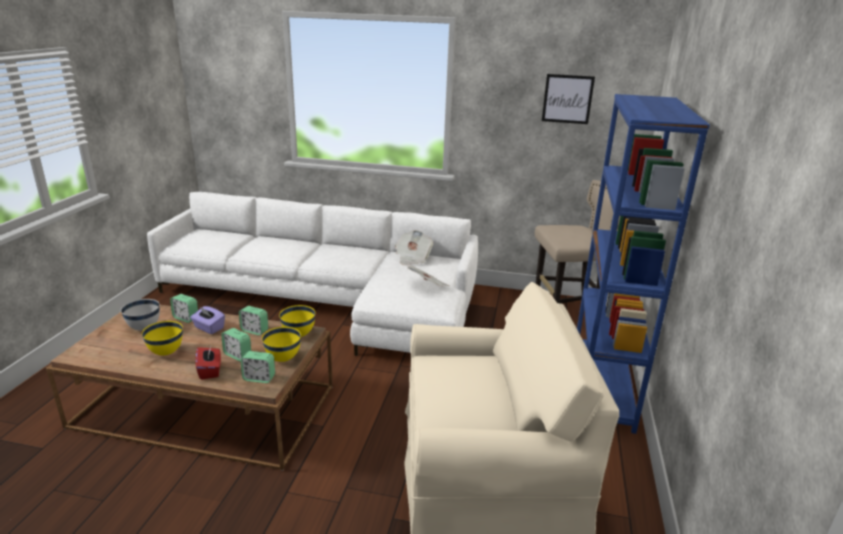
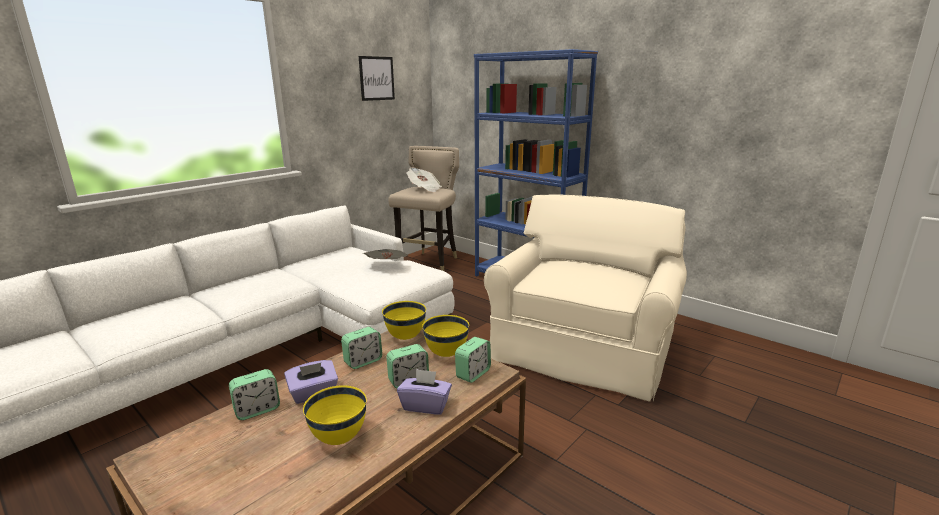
camera: 60 degrees left, 5 degrees down
(144, 328) = (233, 455): white bowl -> none
(210, 370) = (425, 405): red tissue box -> purple tissue box
(412, 258) = (323, 258): newspaper -> newspaper (424, 189)

